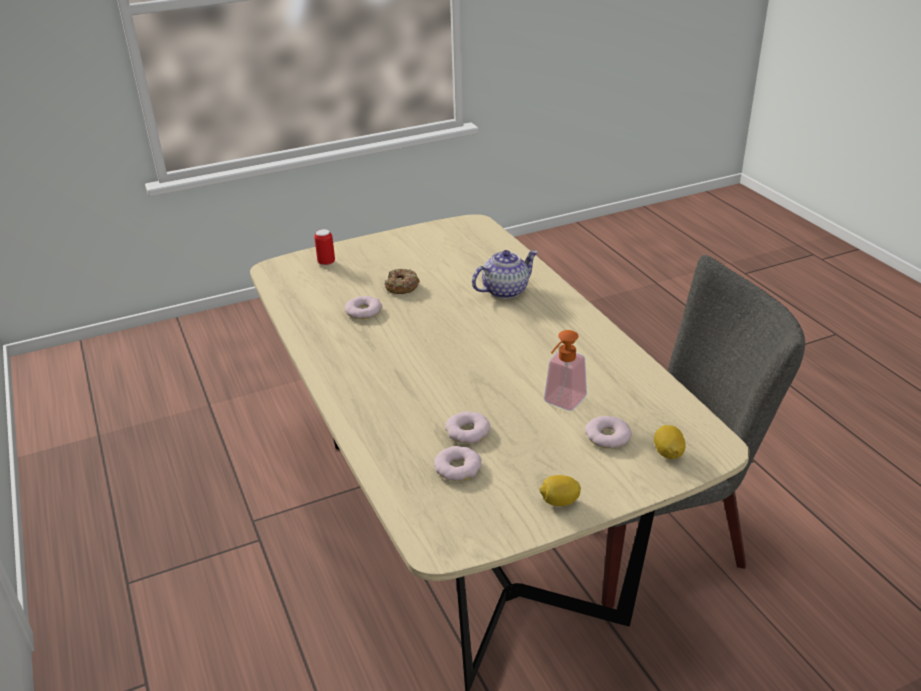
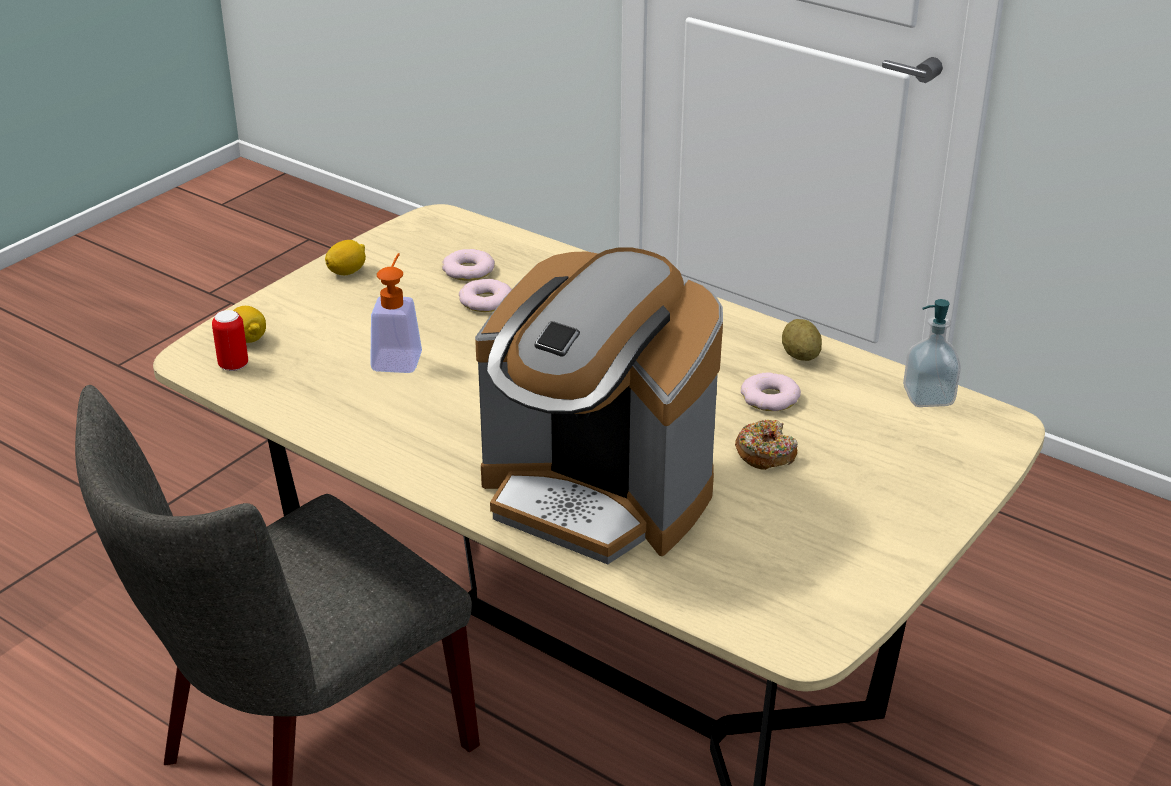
camera: 150 degrees right, 0 degrees up
(284, 290) = (928, 397): none -> soap dispenser
(314, 329) = (800, 356): none -> potato
(326, 262) = (941, 461): can -> can (233, 365)
(505, 290) = (597, 496): teapot -> coffee machine
(607, 436) = (324, 337): donut -> none

